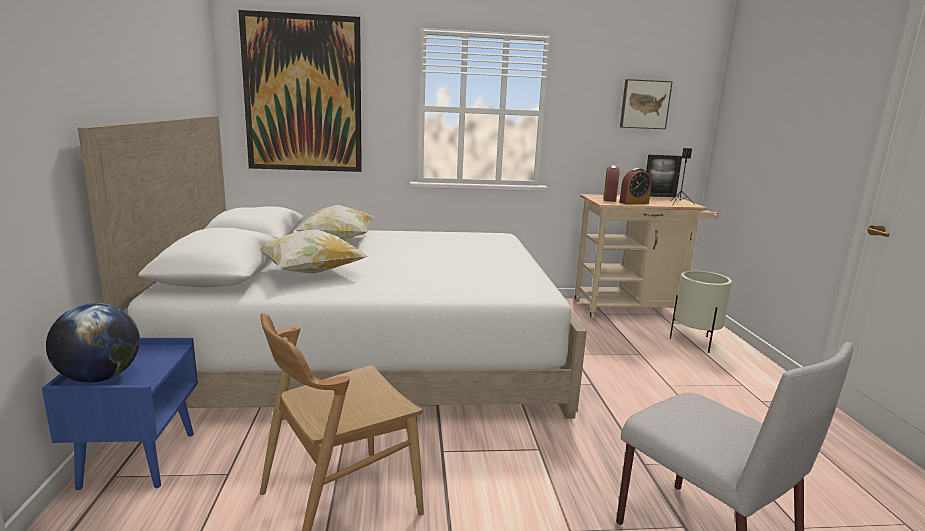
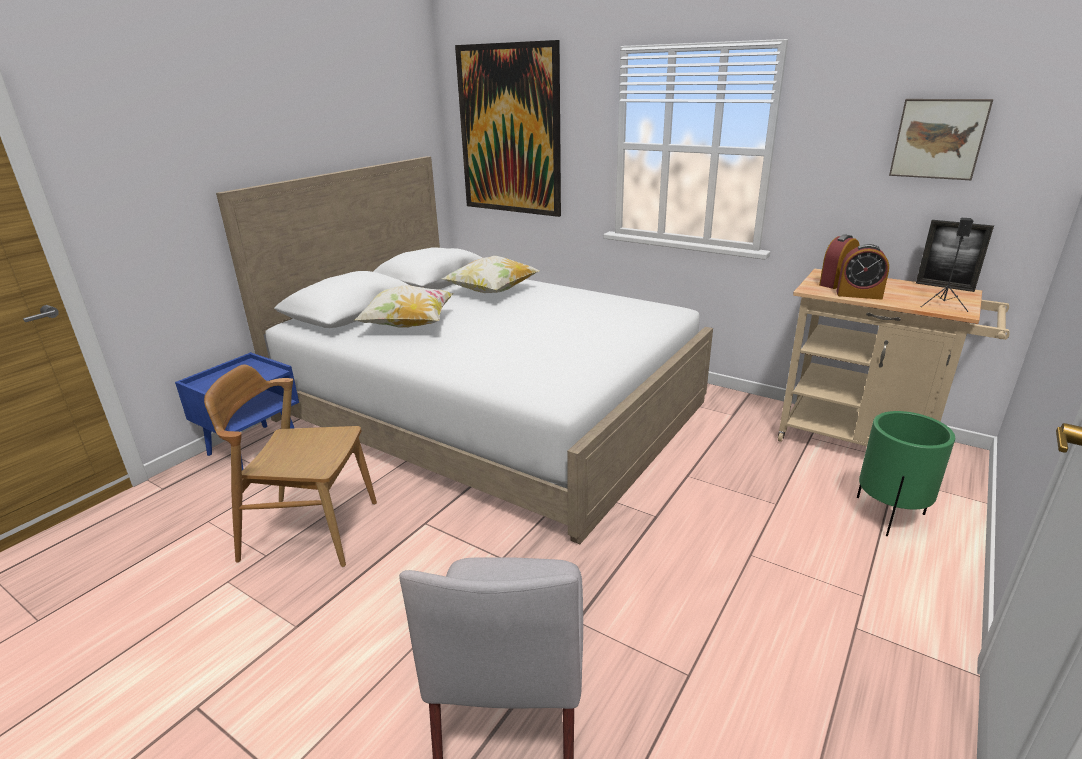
camera: 40 degrees right, 10 degrees up
(100, 378) = (212, 383): globe -> none
(694, 342) = (888, 515): beige planter -> green planter

